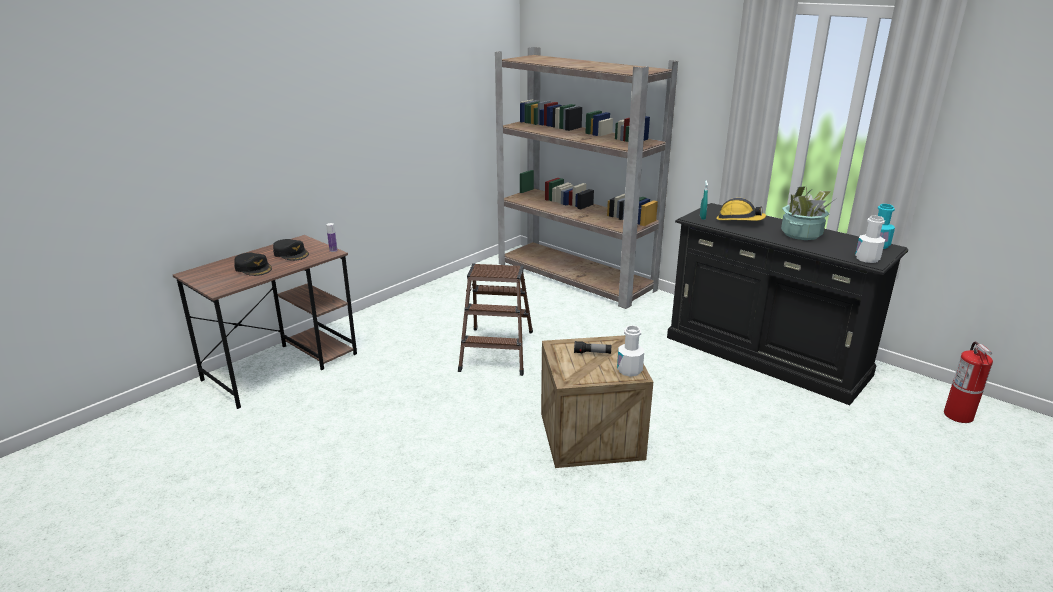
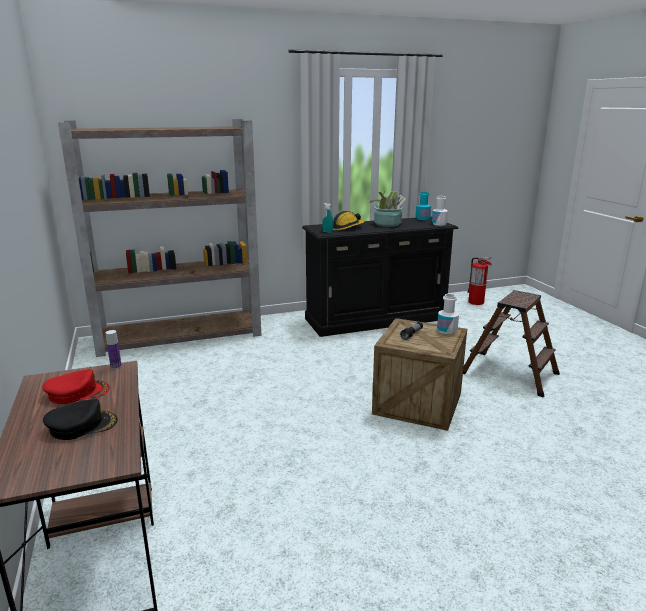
camera: 60 degrees left, 5 degrees down
(291, 254) = (78, 392): black cap -> red cap
(497, 350) = (252, 404): brown step ladder -> brown step ladder (509, 373)

